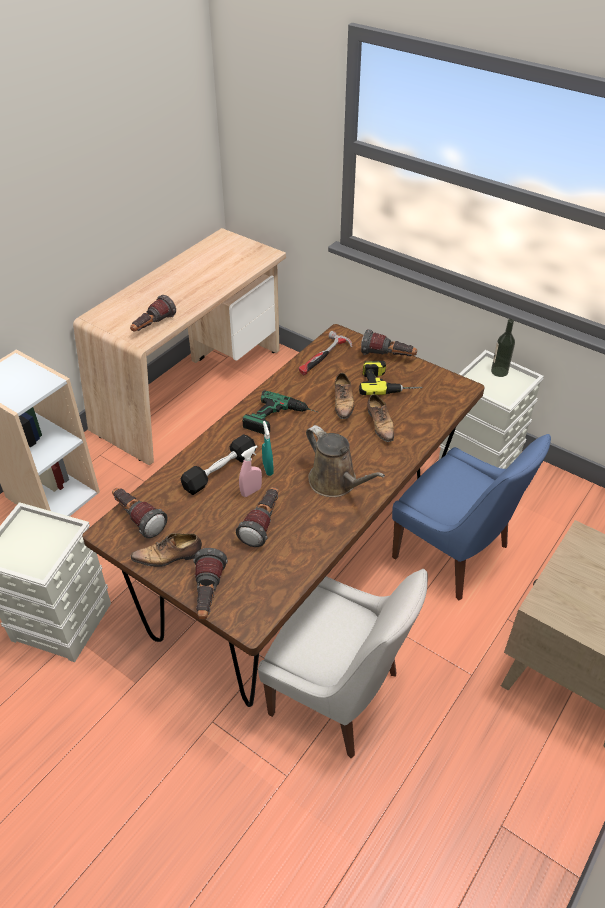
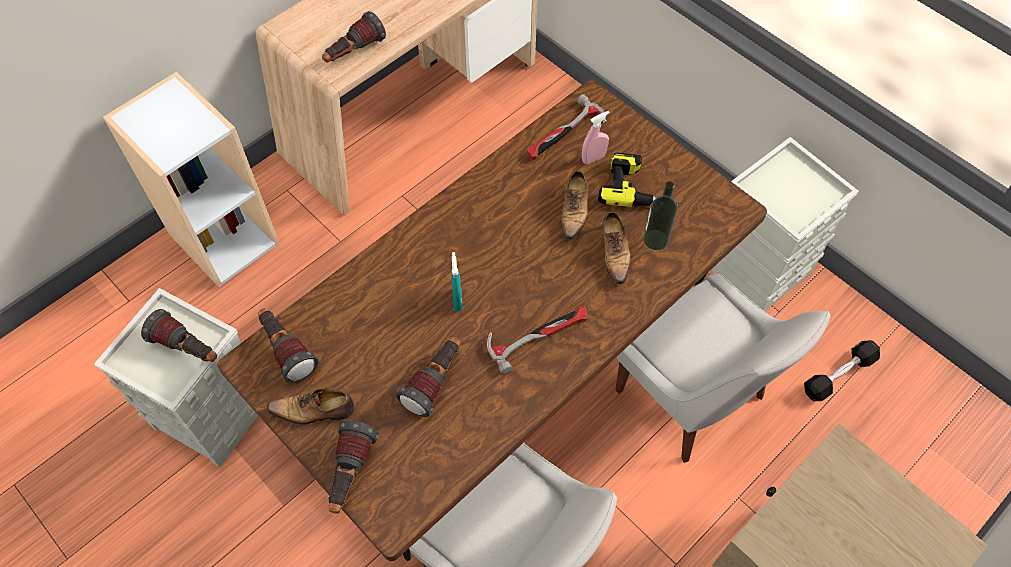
camera: 10 degrees right, 15 degrees up
(219, 471) = (397, 295): black dumbbell -> black dumbbell (838, 375)
(251, 491) = (430, 331): pink spray bottle -> pink spray bottle (593, 158)
(281, 420) = (489, 226): power drill -> none
(336, 482) = (538, 334): brown watering can -> hammer
(388, 357) = (649, 144): flashlight -> flashlight (188, 348)
(454, 554) = (693, 398): blue chair -> white chair
(499, 371) = (800, 174): bottle -> bottle (655, 239)

